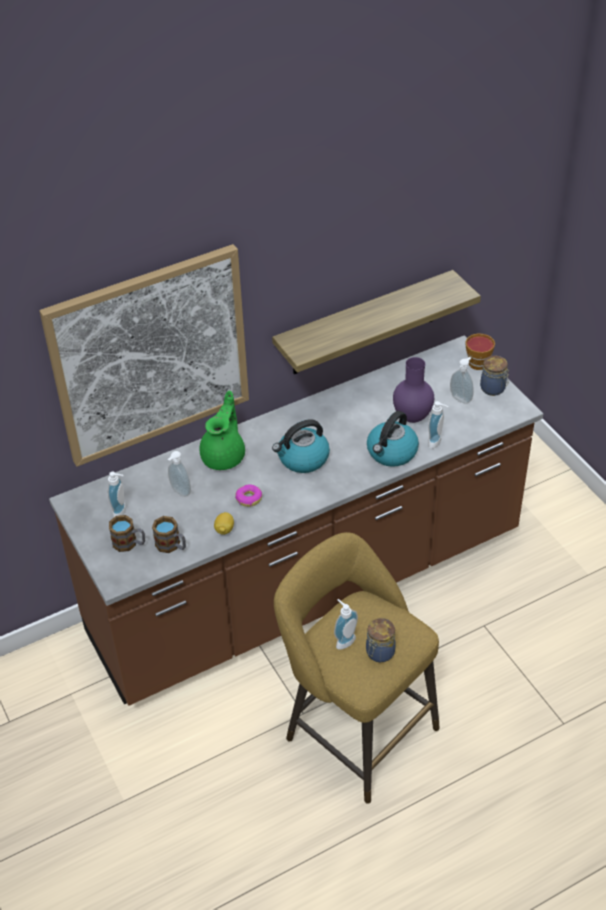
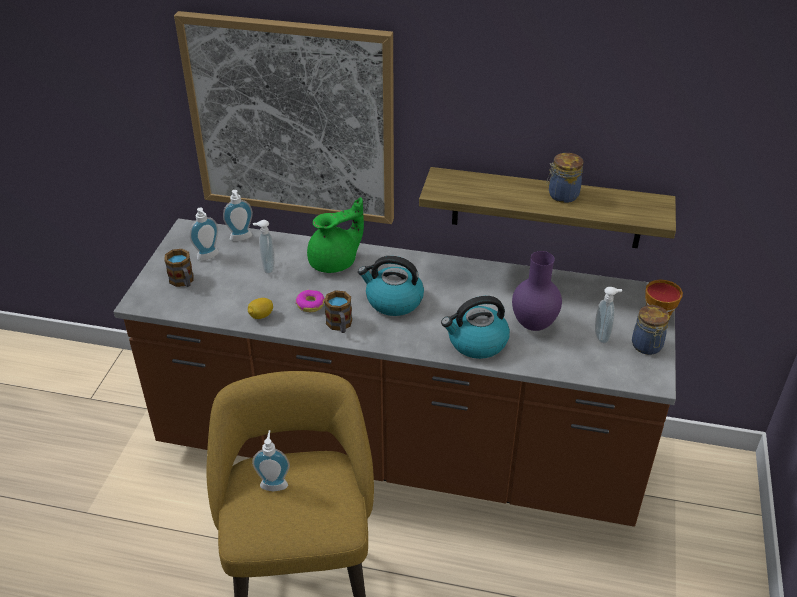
camera: 40 degrees right, 5 degrees down
(172, 546) = (208, 302): mug -> mug (340, 325)
(379, 653) = (288, 517): jar -> jar (562, 195)
(437, 443) = (530, 359): soap dispenser -> soap dispenser (241, 239)

